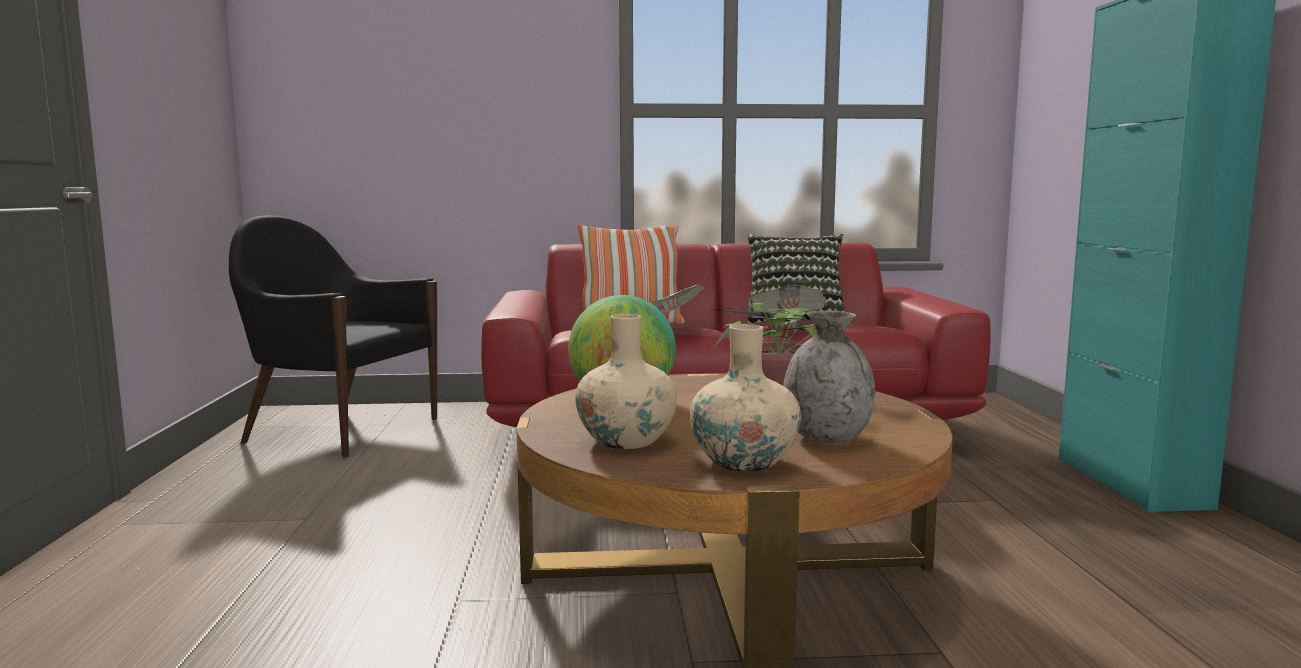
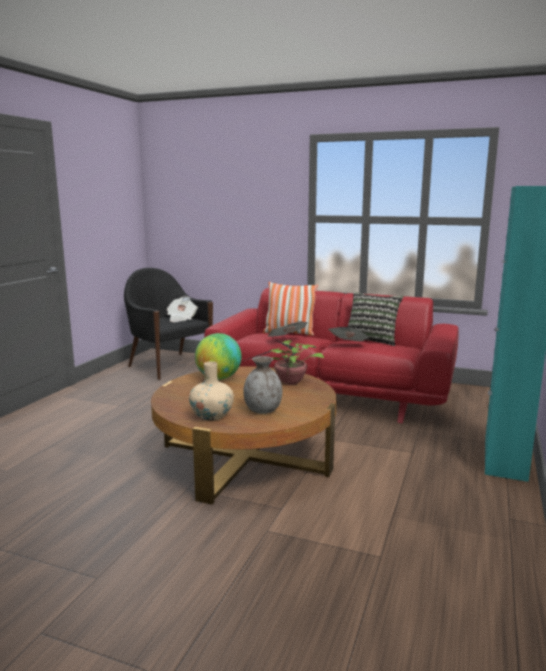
camera: 25 degrees right, 5 degrees up
(364, 322) = (182, 318): none -> newspaper
(626, 441) = (188, 398): beige vase -> none

